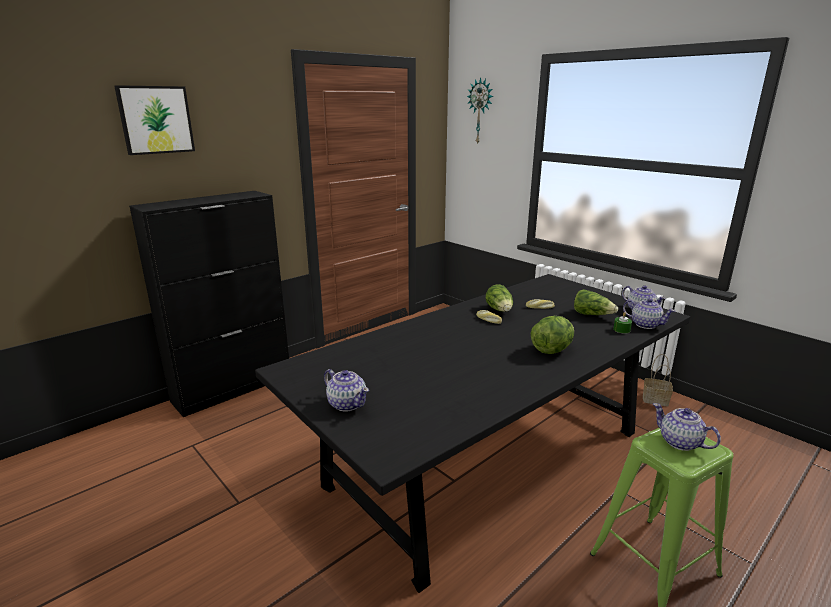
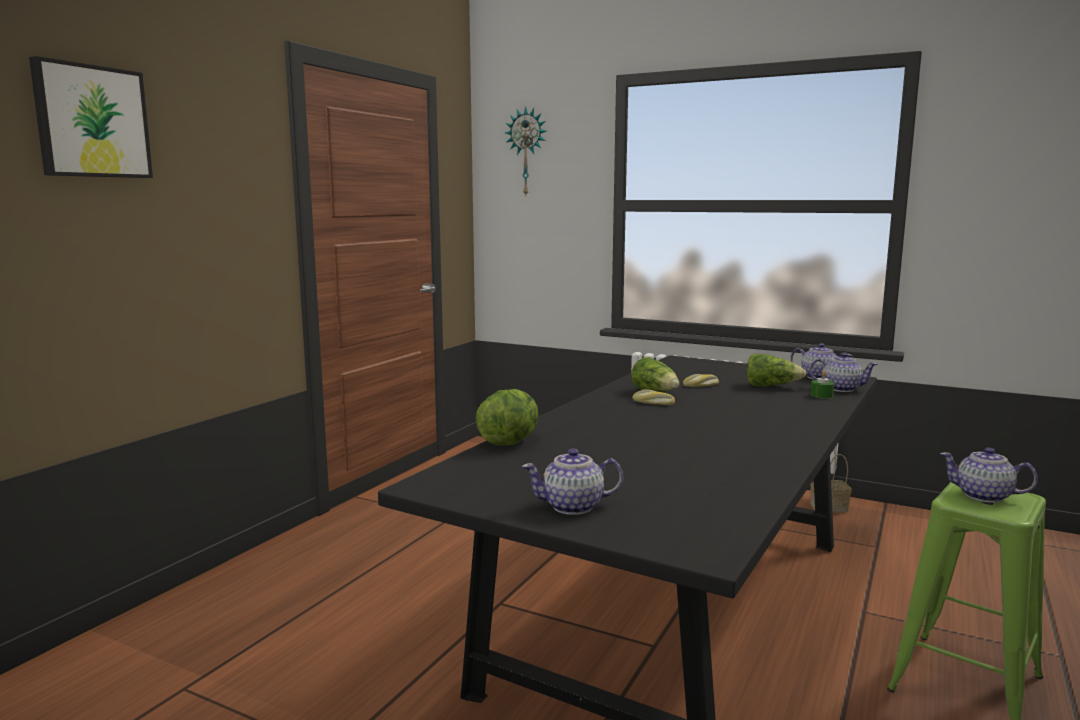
camera: 20 degrees left, 10 degrees down
(234, 388) = (207, 592): black cabinet -> none
(347, 403) = (573, 506): teapot -> teapot turned 150 degrees clockwise
(551, 350) = (768, 421): lettuce -> lettuce (509, 442)

